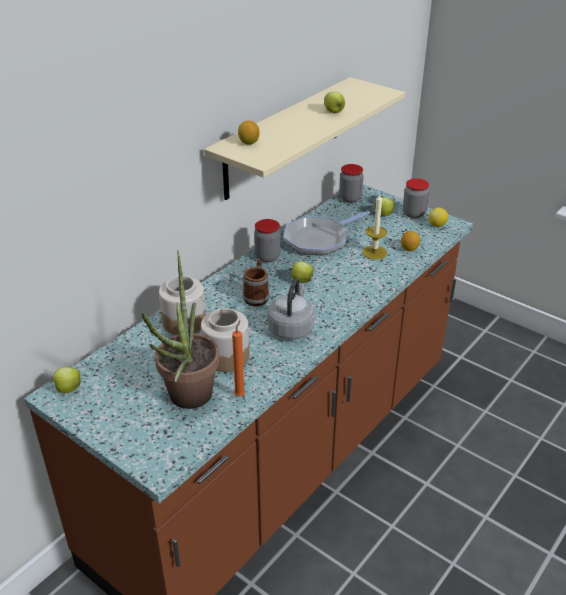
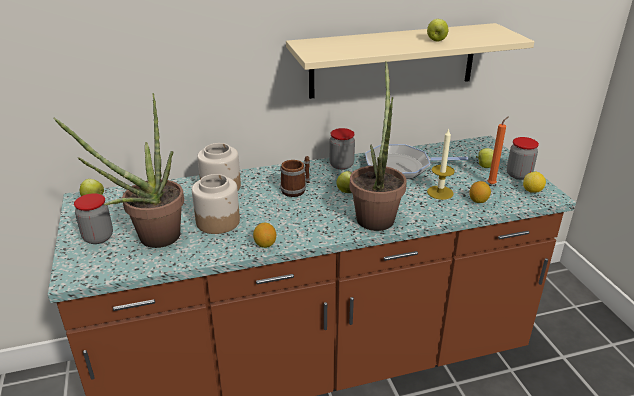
camera: 35 degrees right, 5 degrees down
(240, 394) = (192, 252): orange candle -> orange candle (492, 184)
(248, 142) = (326, 44): lemon -> lemon (265, 244)
(291, 328) = (294, 222): grey kettle -> none
(349, 293) = (376, 215): none -> potted plant
(350, 198) = (469, 145): jar -> jar (98, 237)

